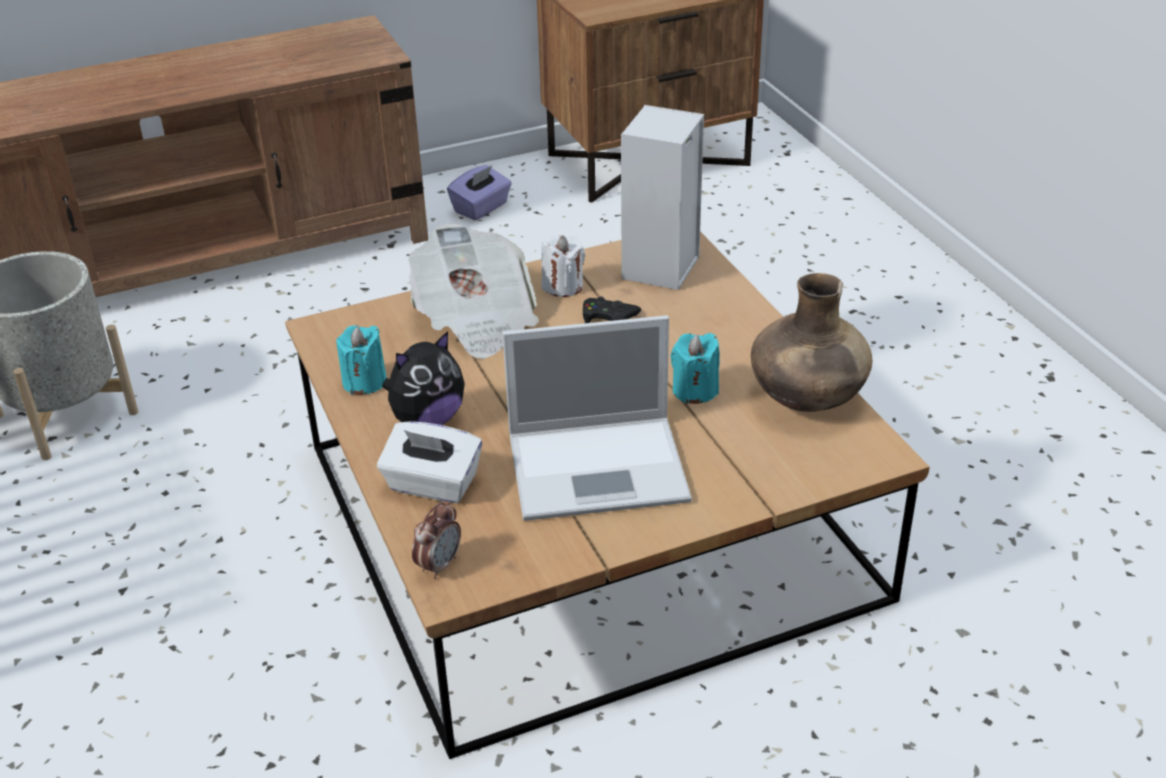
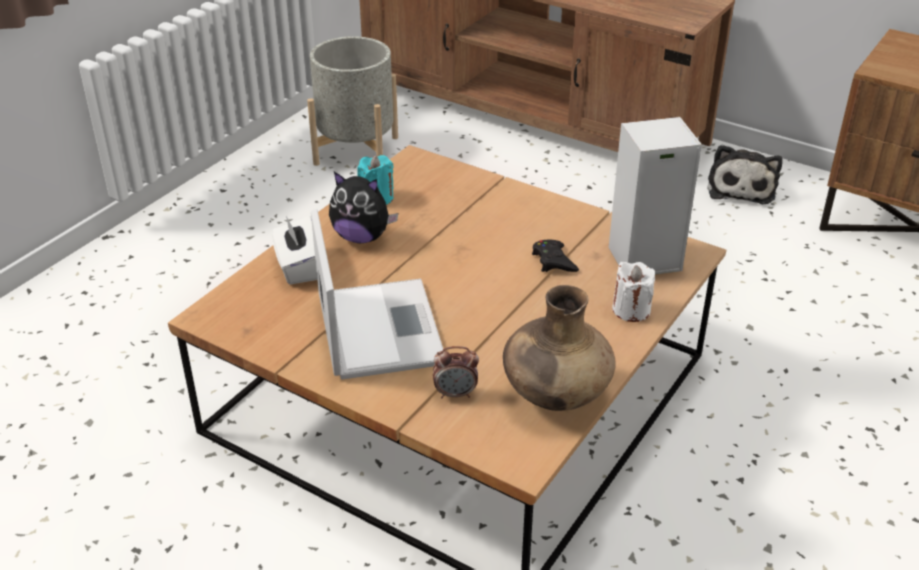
camera: 55 degrees right, 0 degrees up
(439, 565) = (225, 303): alarm clock -> alarm clock (455, 393)
(476, 320) = (487, 209): newspaper -> none
(481, 208) = (741, 187): purple tissue box -> plush toy
(563, 286) = (568, 227): white candle -> white candle (631, 310)
(601, 467) = (378, 327): laptop -> laptop turned 150 degrees counterclockwise
(695, 390) = (508, 335): turquoise candle -> none

